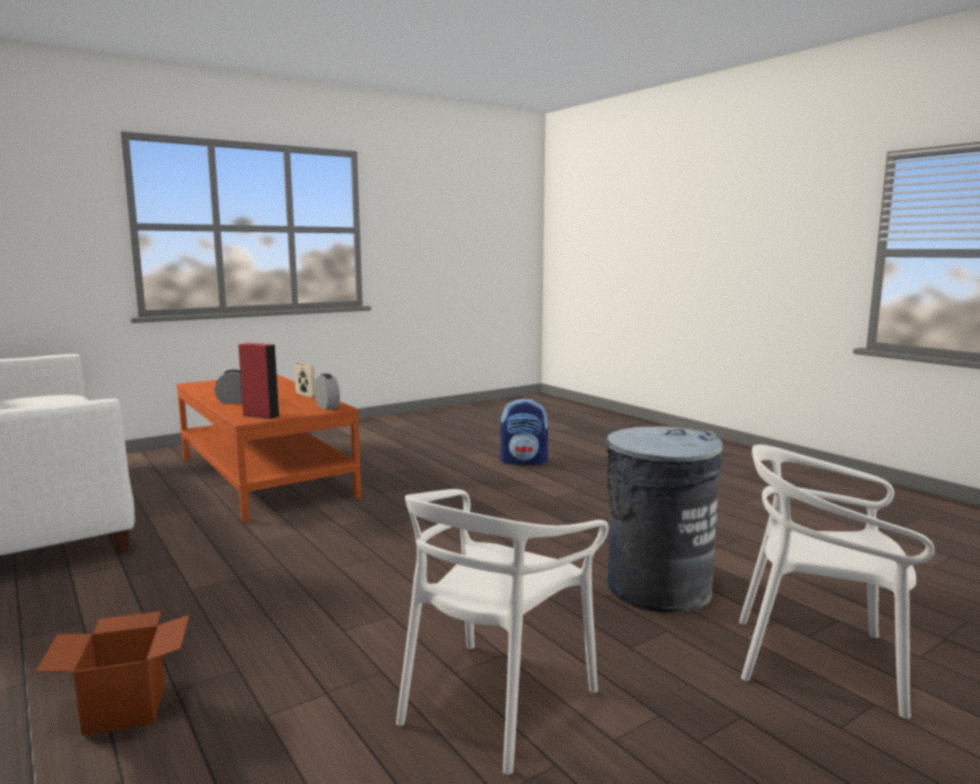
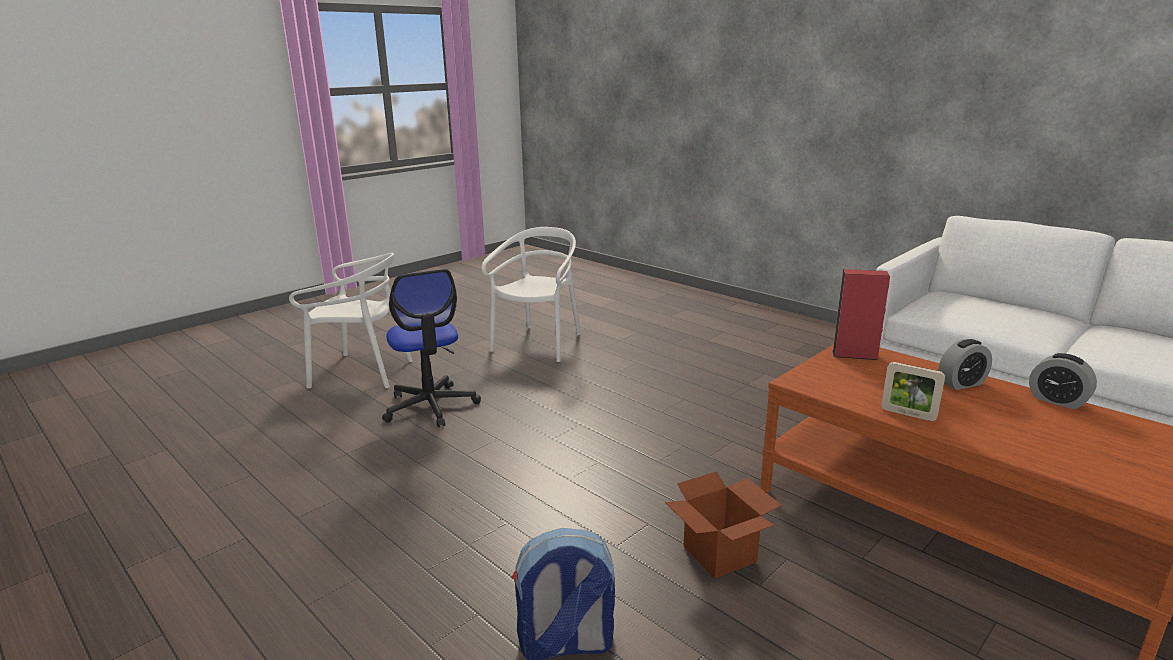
camera: 170 degrees right, 10 degrees up
(126, 709) = (702, 329): cardboard box -> cardboard box (719, 554)
(327, 407) = (815, 382): alarm clock -> alarm clock (1057, 400)
(657, 587) = (430, 406): grey trash can -> office chair

